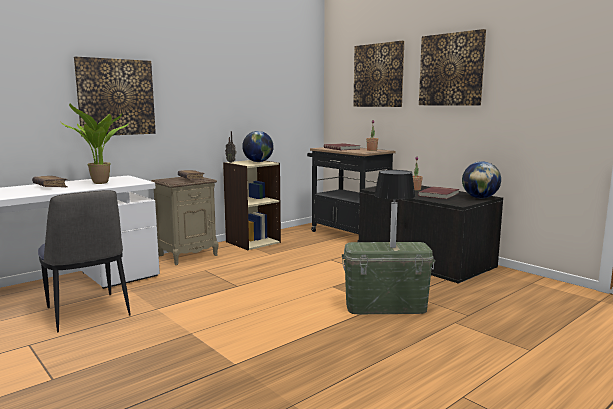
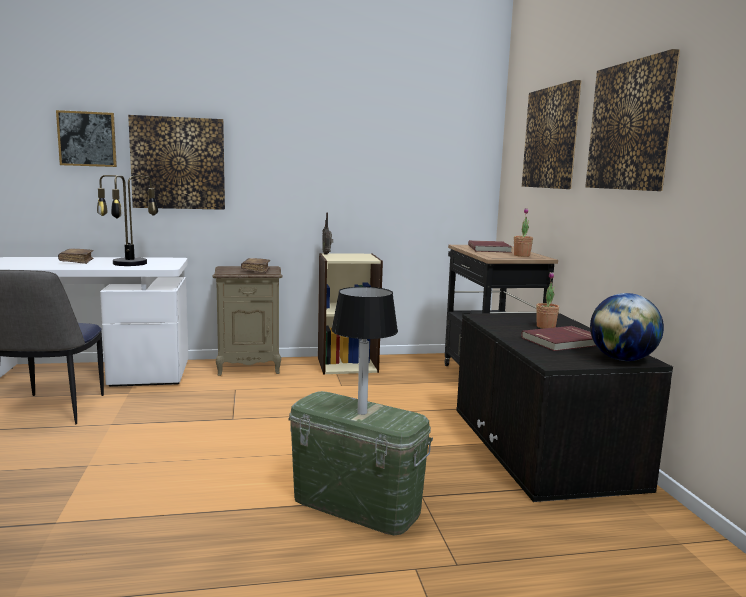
camera: 30 degrees right, 0 degrees up
(37, 77) = (87, 139): none -> picture
(102, 183) = (129, 263): potted plant -> table lamp
(258, 162) = (360, 257): globe -> none

